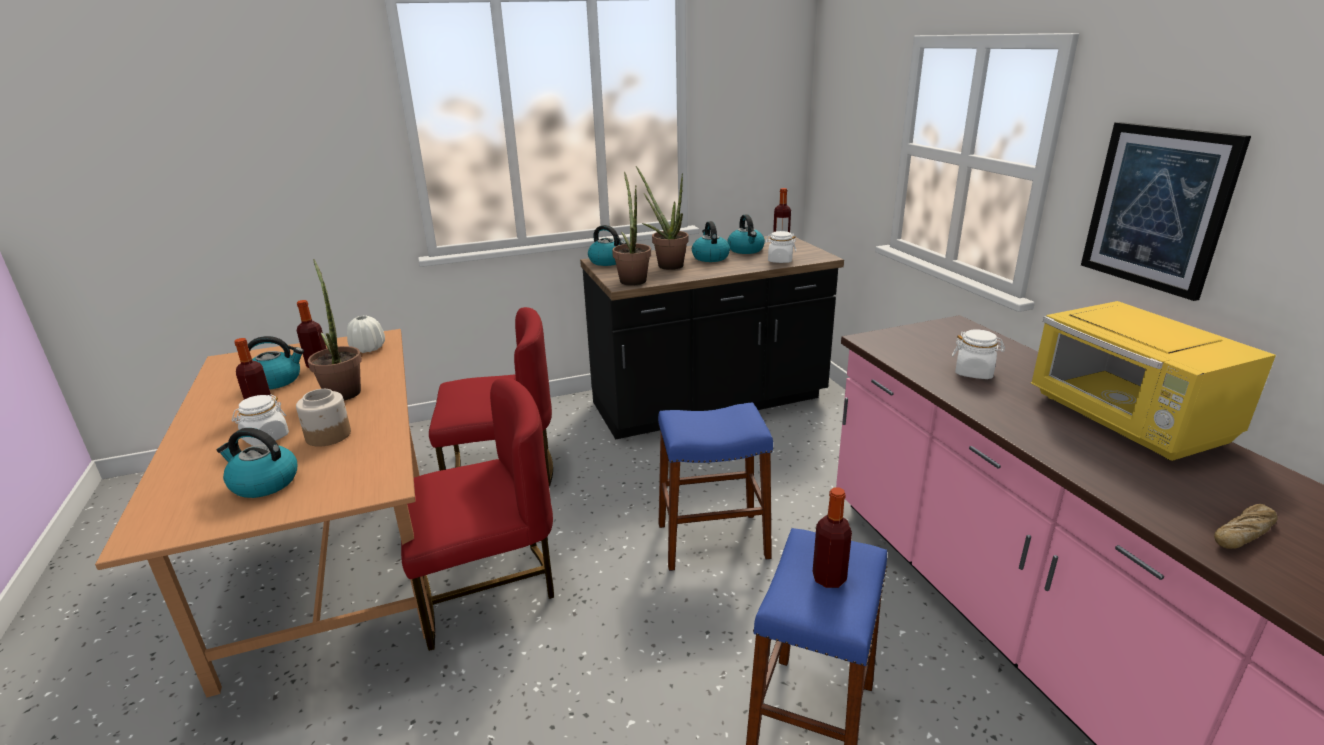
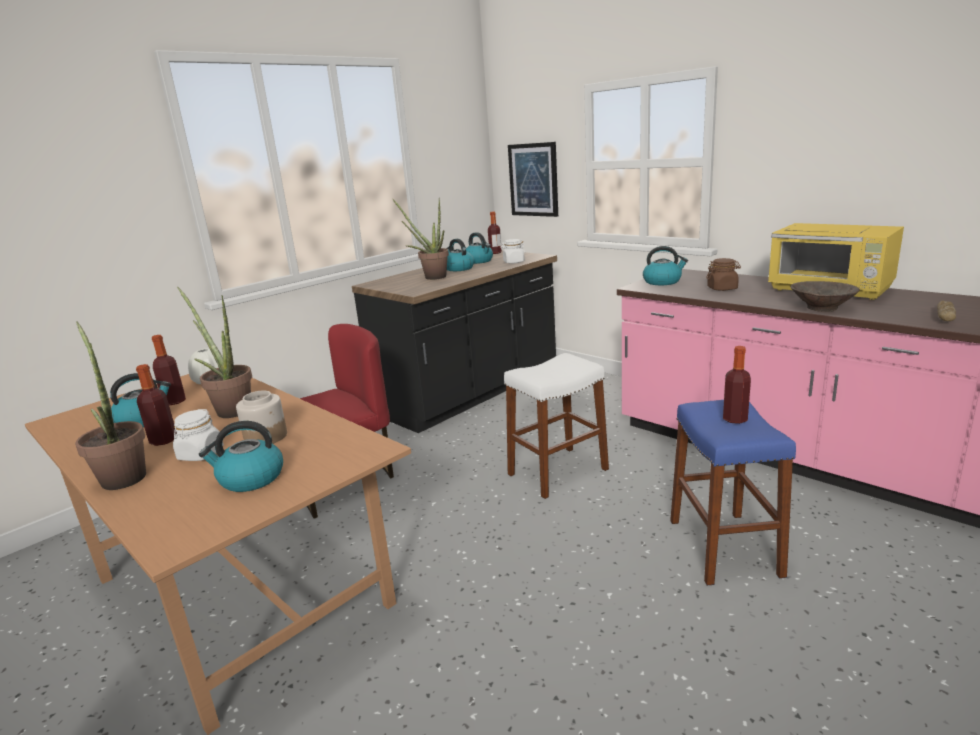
camera: 25 degrees left, 5 degrees down
(486, 588) = (408, 558): red chair -> none
(608, 261) = (379, 283): kettle -> kettle (662, 282)
(632, 279) = (418, 288): potted plant -> potted plant (123, 475)
(712, 541) = (558, 472): blue stool -> white stool
(974, 373) = (722, 288): white jar -> brown jar
(1062, 453) = (821, 308): none -> brown bowl
(1158, 208) = (796, 165): picture -> picture (533, 180)

